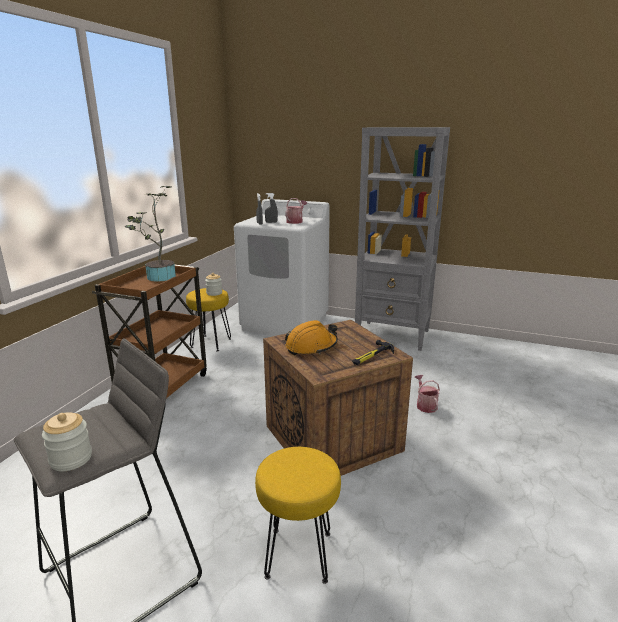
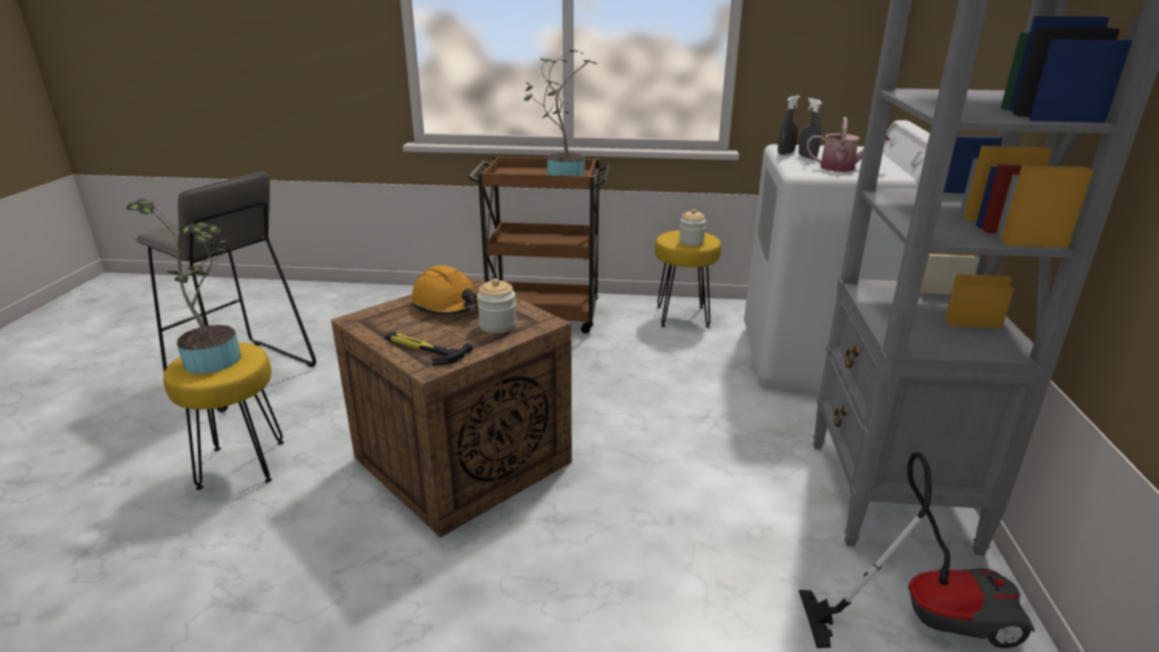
camera: 75 degrees right, 5 degrees up
(71, 459) = (167, 231): jar -> jar (497, 325)
(291, 470) = (216, 357): none -> potted plant
(425, 405) = (596, 559): watering can -> none
(456, 347) = (925, 614): none -> vacuum cleaner

